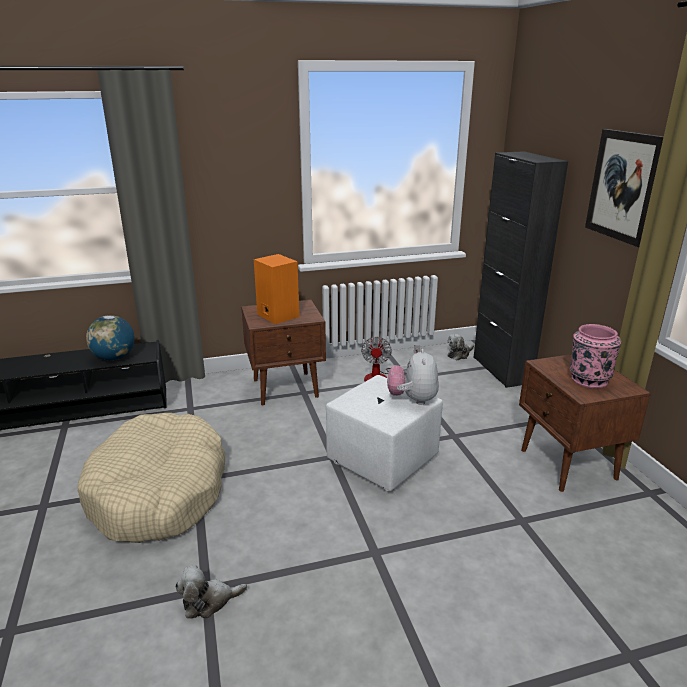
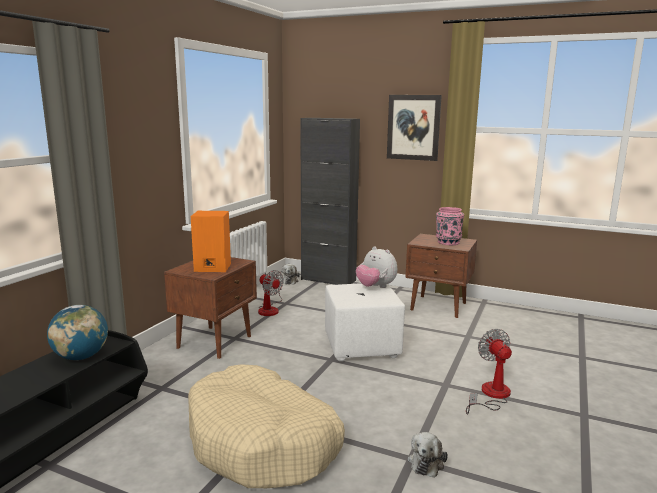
camera: 50 degrees left, 10 degrees down
(393, 599) = (491, 395): none -> fan

